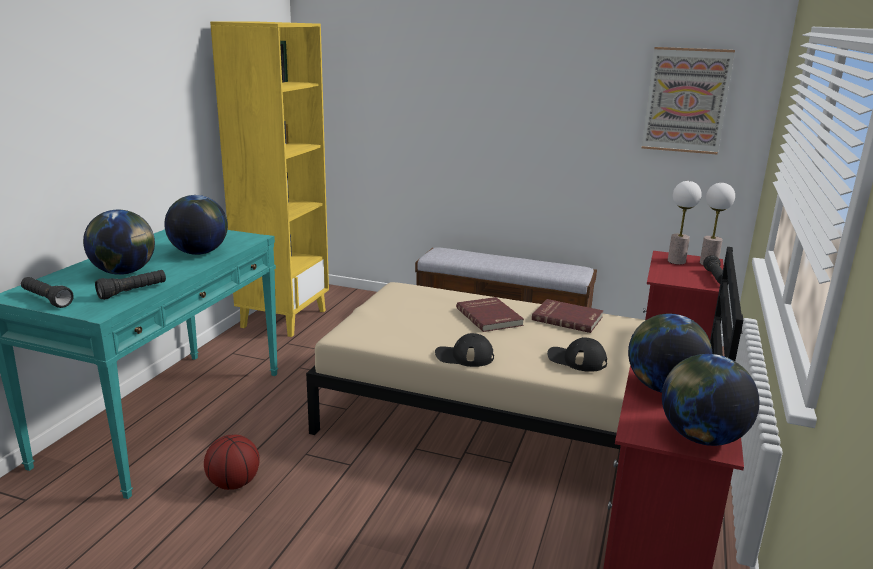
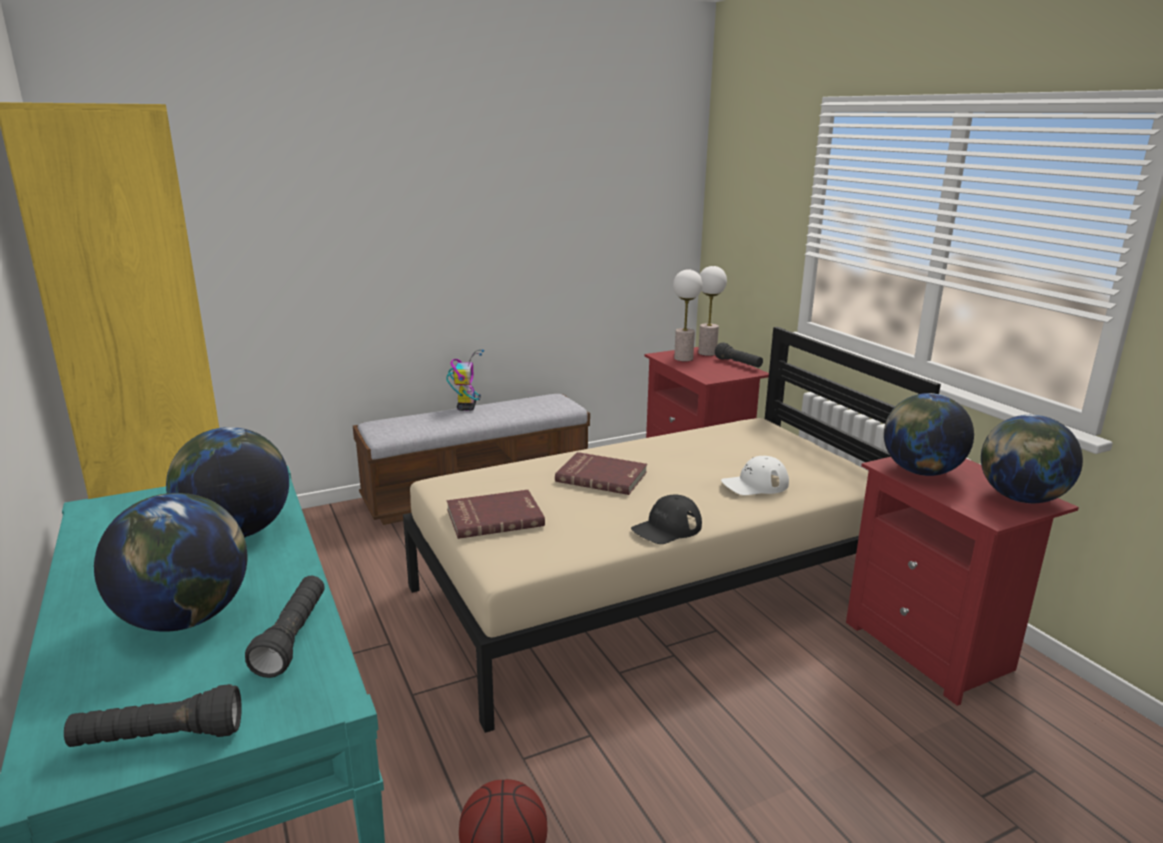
camera: 45 degrees left, 0 degrees up
(508, 256) = (466, 407): none -> toy robot
(567, 318) = (664, 448): red book -> red book (494, 517)
(576, 360) = (754, 484): black cap -> white cap
(686, 100) = (628, 185): picture -> none

